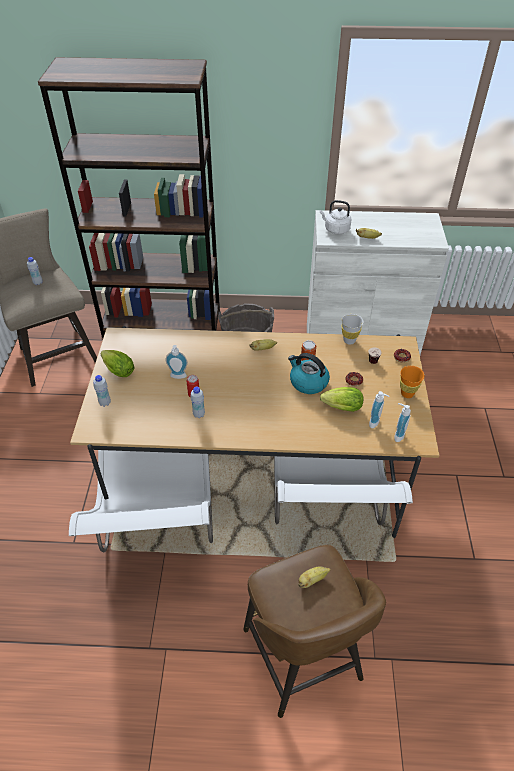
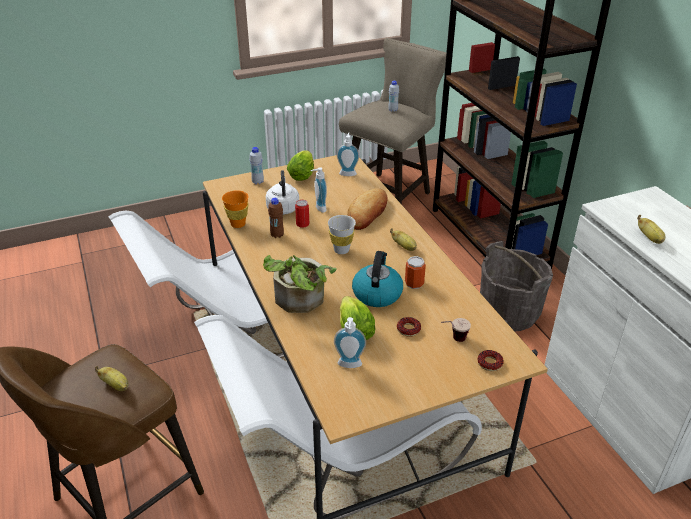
camera: 65 degrees right, 10 degrees down
(199, 414) = (277, 235): white bottle -> brown bottle
(205, 352) = (367, 213): none -> bread
(294, 427) = (300, 302): none -> potted plant
(335, 229) = (633, 209): white kettle -> white kettle (283, 208)
(349, 340) = (479, 308): white cup -> white cup (341, 250)
(397, 434) = (341, 390): soap dispenser -> soap dispenser (348, 173)
(407, 393) = (423, 383): orange cup -> orange cup (238, 224)

